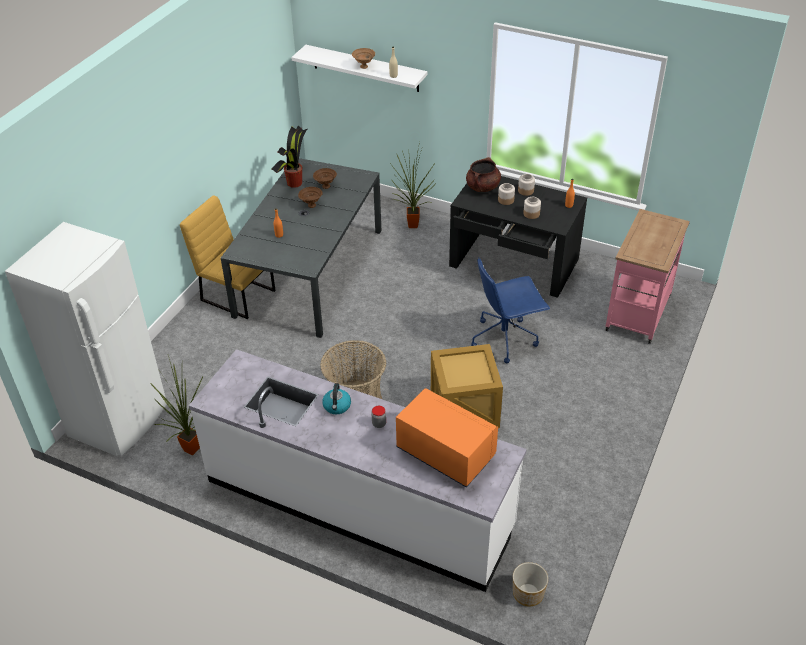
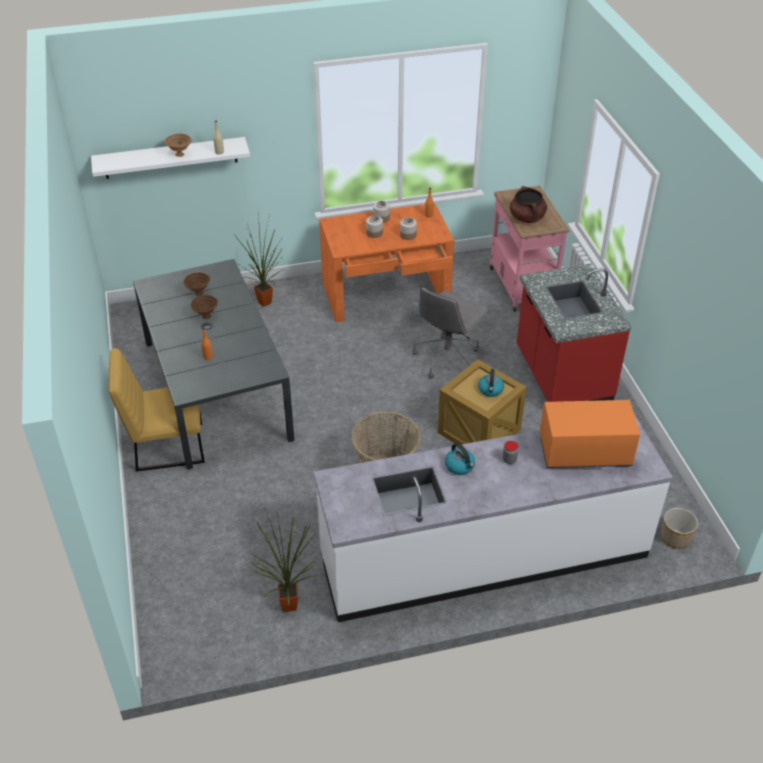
camera: 40 degrees left, 0 degrees up
(119, 421) = (185, 627): white fridge -> none
(294, 183) = (164, 304): potted plant -> none
(472, 374) = (490, 390): none -> kettle
(482, 187) = (343, 231): brown cooking pot -> brown cooking pot (527, 218)
(506, 339) = (448, 357): blue office chair -> grey office chair
(512, 267) = (388, 297): black desk -> orange desk
(584, 406) = (561, 377): none -> red counter

